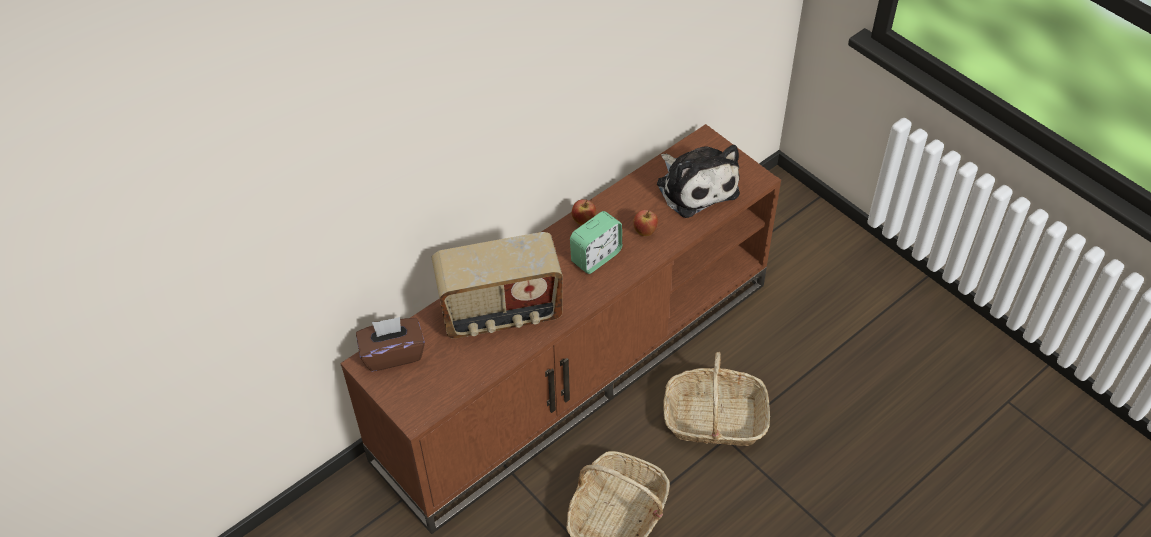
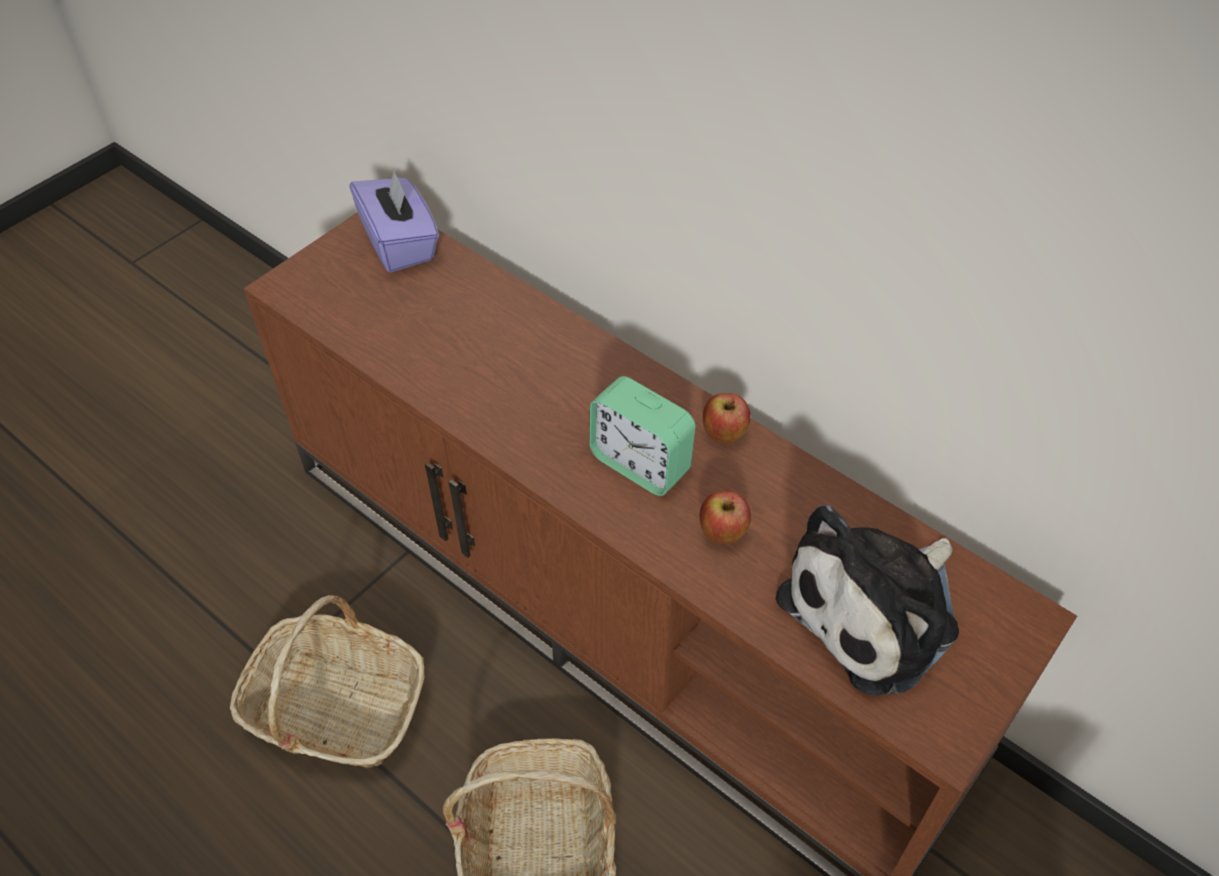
camera: 80 degrees right, 0 degrees up
(393, 354) = (400, 243): brown tissue box -> purple tissue box
(501, 313) = (491, 352): radio -> none

